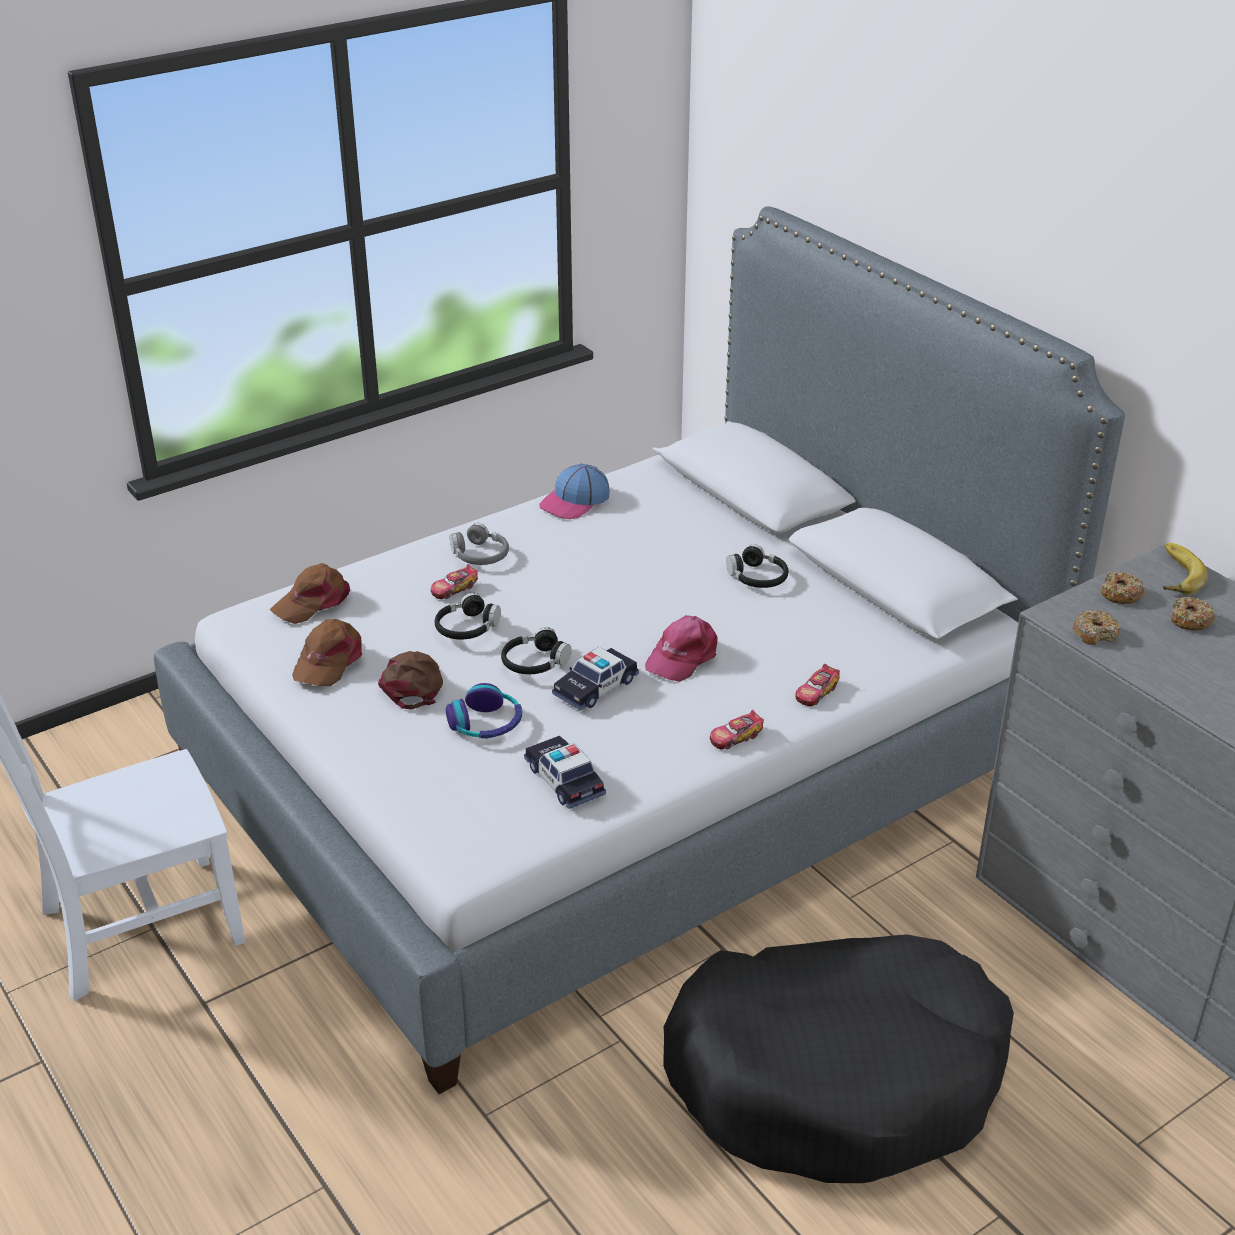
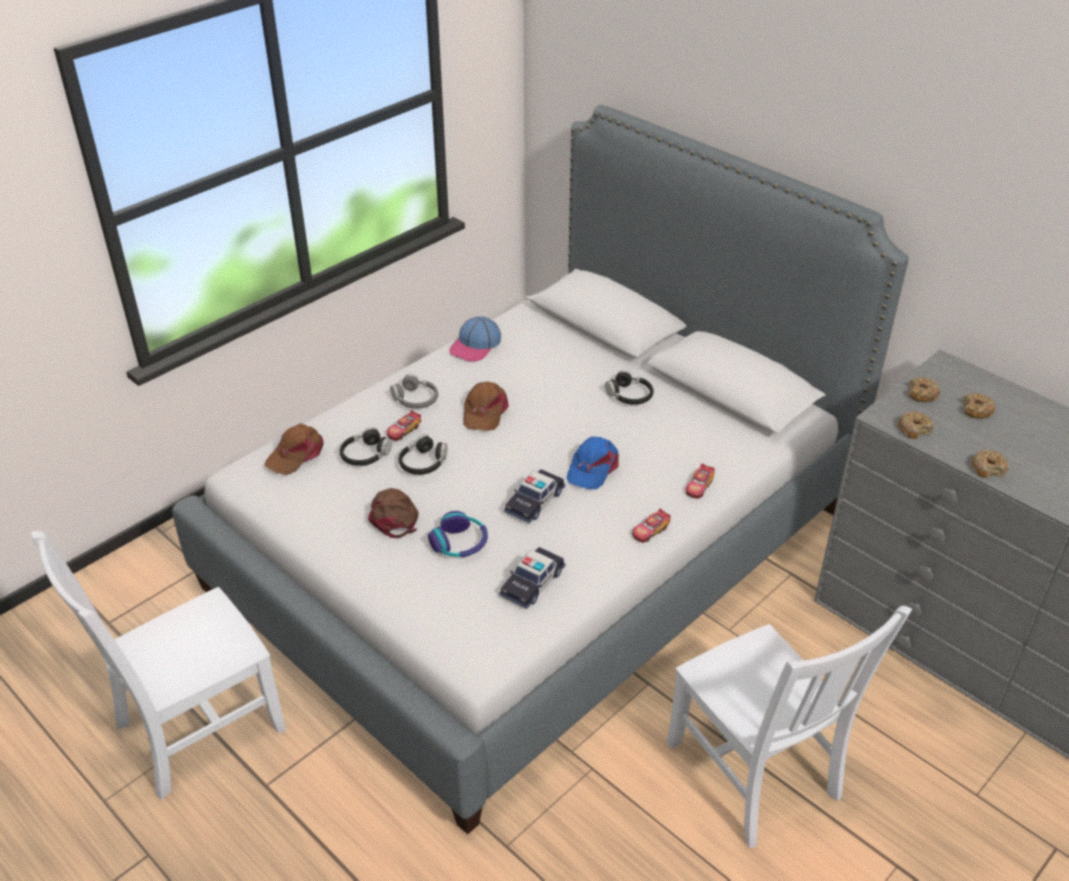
camera: 10 degrees left, 5 degrees up
(328, 661) = (322, 504): brown cap -> brown cap (484, 412)
(534, 662) = (483, 486): black headphones -> black headphones (365, 455)
(564, 780) = (532, 583): toy car -> toy car turned 105 degrees counterclockwise
(682, 656) = (592, 468): pink cap -> blue cap
(837, 1077) = (756, 774): black dog bed -> white chair
(1174, 574) = (954, 373): banana -> none
(1180, 690) = (988, 469): none -> donut

